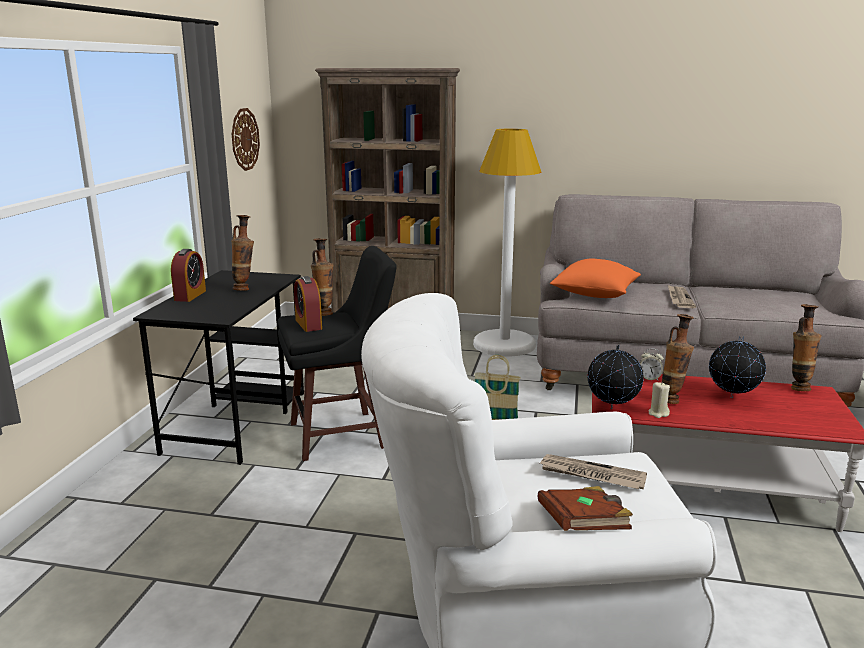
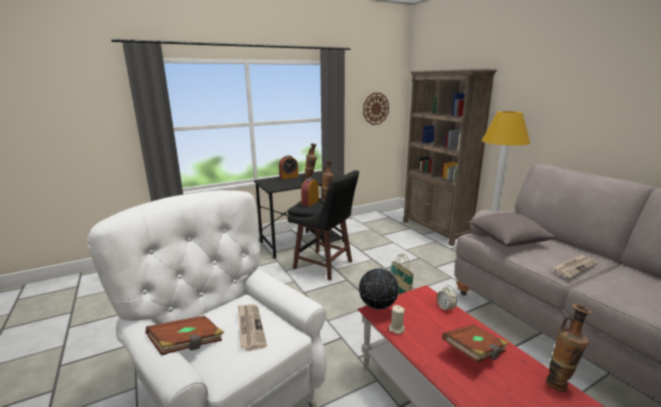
camera: 50 degrees right, 0 degrees up
(594, 294) = (507, 240): orange pillow -> grey pillow
(672, 400) = (425, 328): vase -> none
(732, 398) = (475, 353): globe -> brown book

